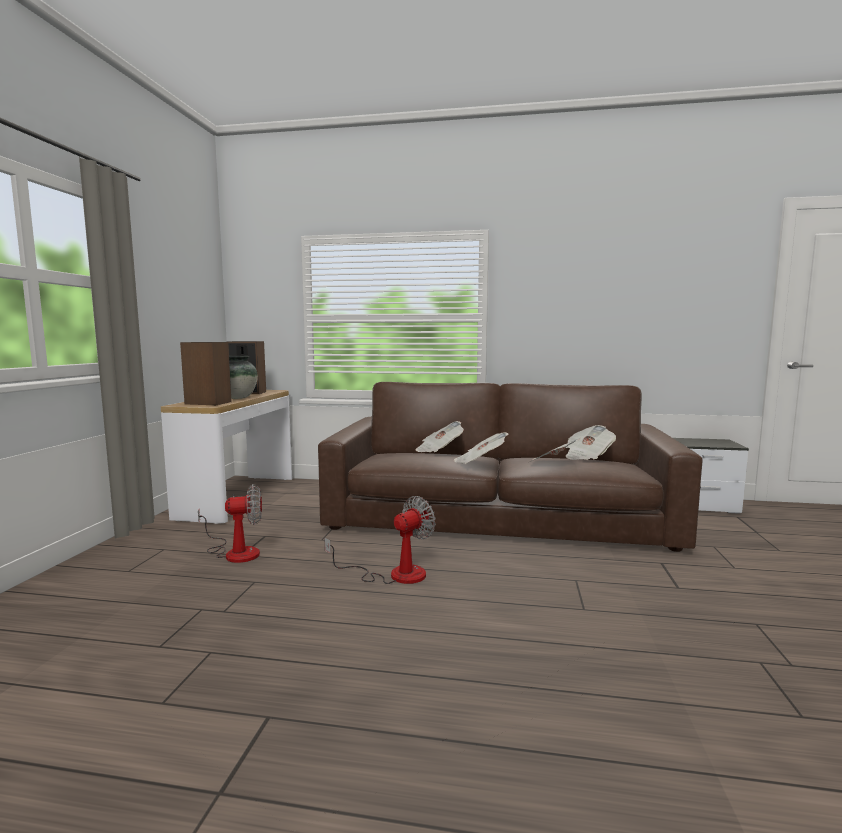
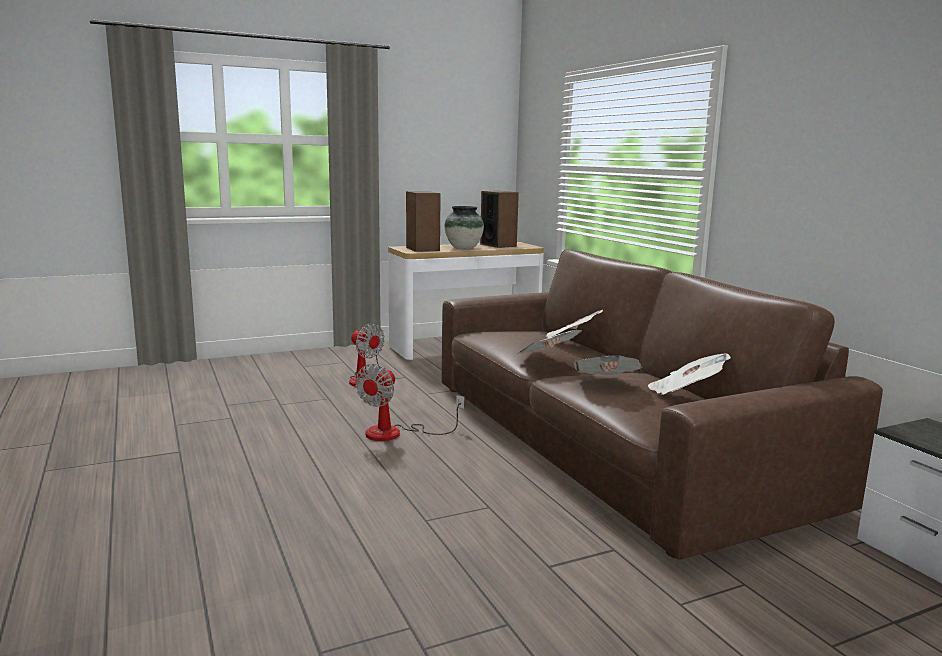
camera: 55 degrees right, 5 degrees up
(394, 574) = (396, 433): fan -> fan turned 105 degrees clockwise

